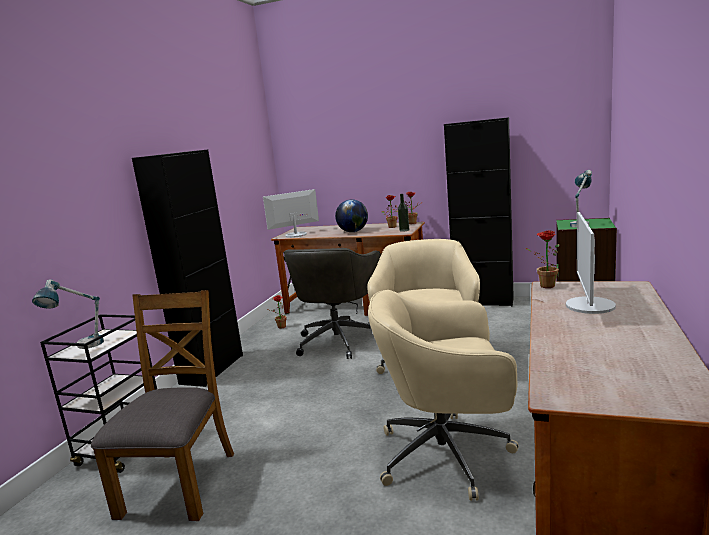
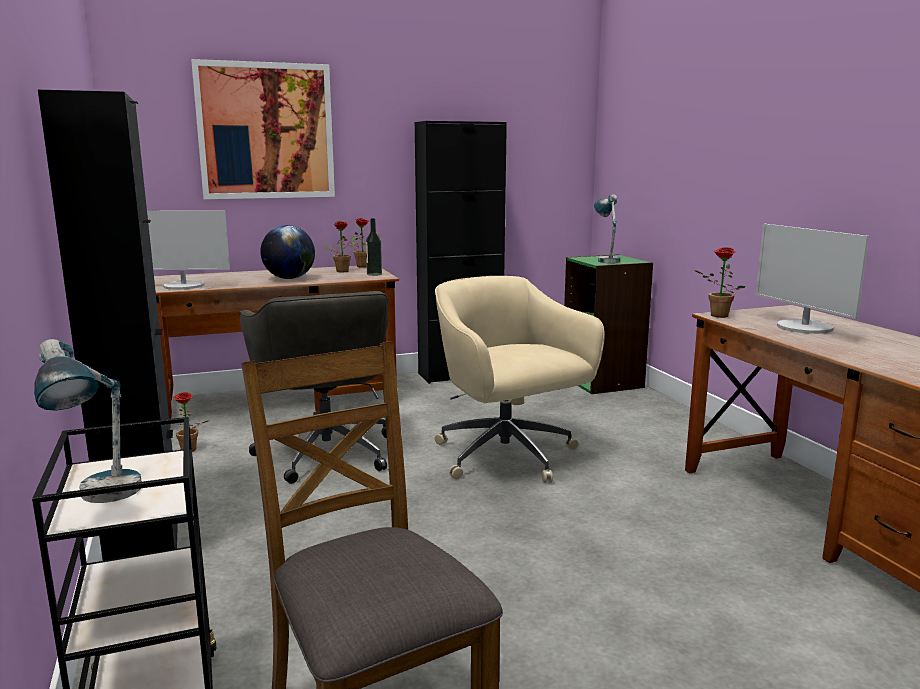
camera: 40 degrees left, 0 degrees up
(295, 235) = (184, 286): monitor -> monitor turned 120 degrees counterclockwise
(355, 140) = (266, 131): none -> picture
(448, 454) = (677, 544): beige office chair -> none

